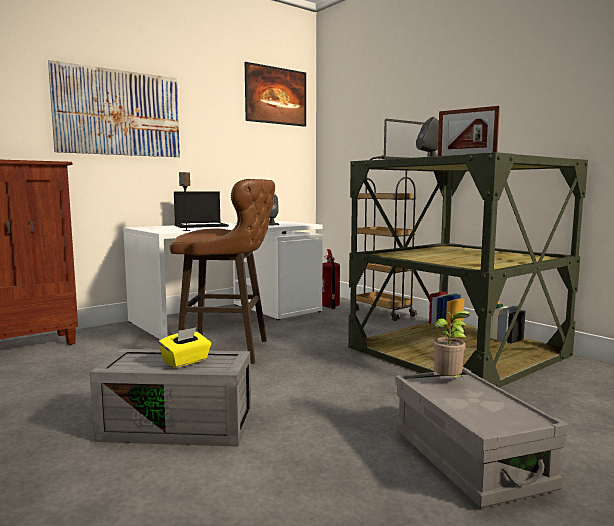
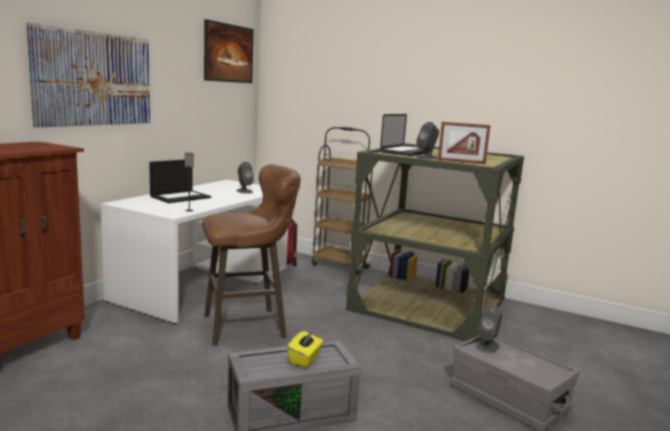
camera: 25 degrees left, 5 degrees up
(449, 382) = (488, 346): potted plant -> grey speaker

